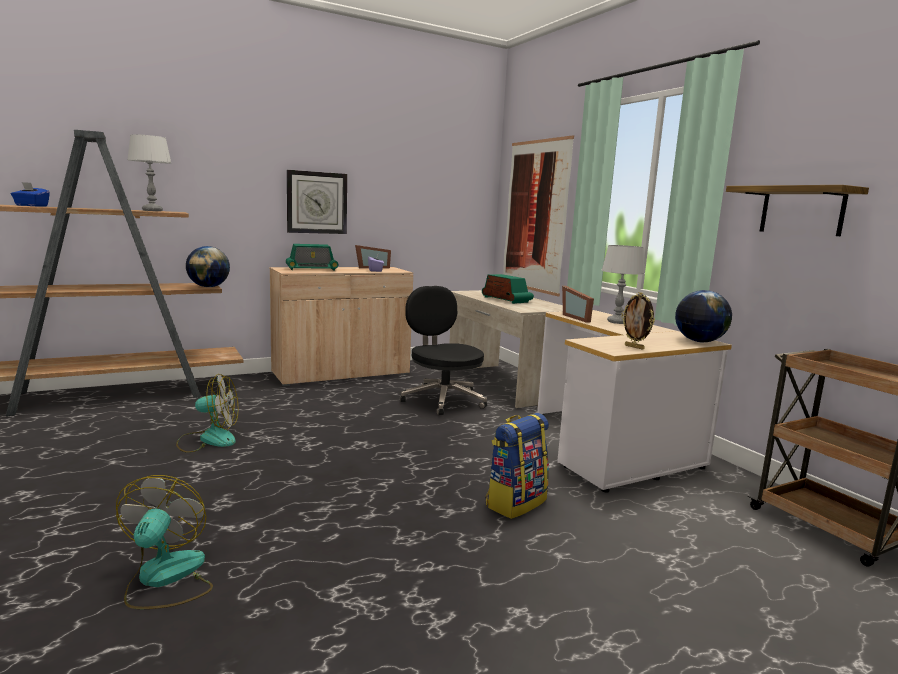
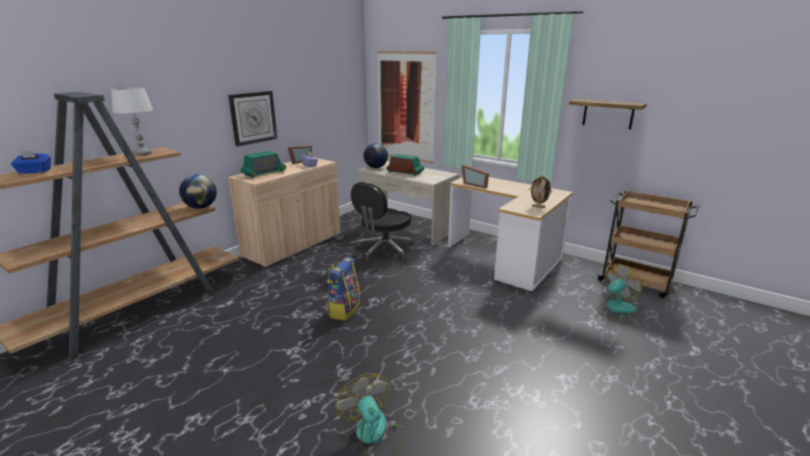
camera: 25 degrees left, 10 degrees up
(208, 439) = (270, 329): fan -> fan (616, 309)
(442, 400) = (384, 250): black office chair -> black office chair turned 90 degrees counterclockwise
(515, 502) = (498, 313): backpack -> backpack (344, 310)
(617, 322) = (499, 184): grey table lamp -> none
(699, 341) = (557, 193): globe -> globe (375, 167)

